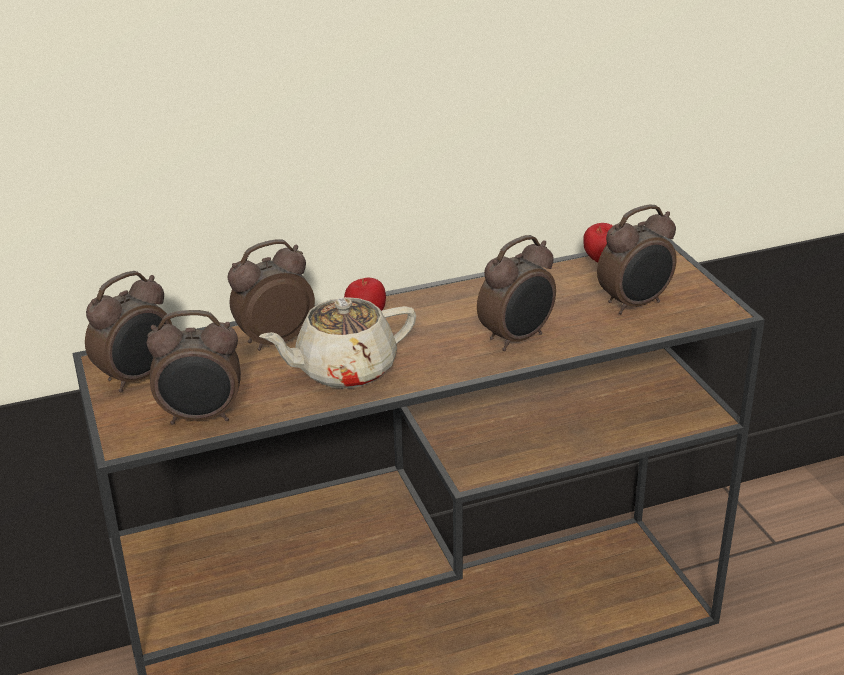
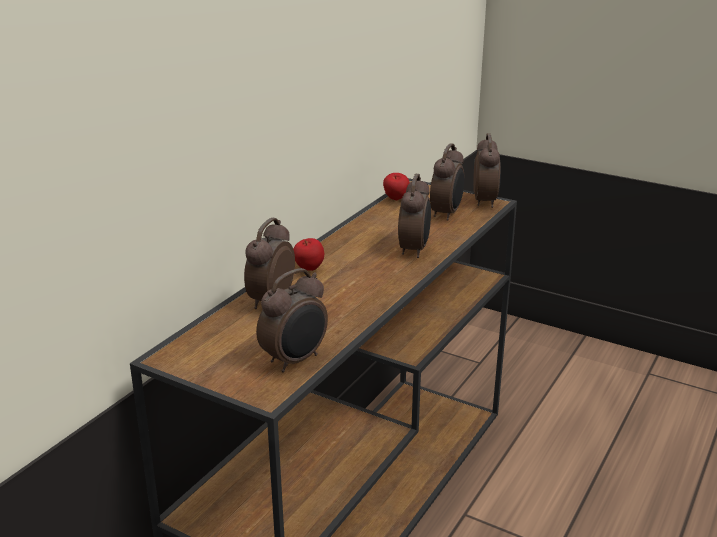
camera: 40 degrees left, 5 degrees down
(138, 378) = (210, 357): alarm clock -> alarm clock (485, 201)
(344, 370) = (343, 300): beige teapot -> none

